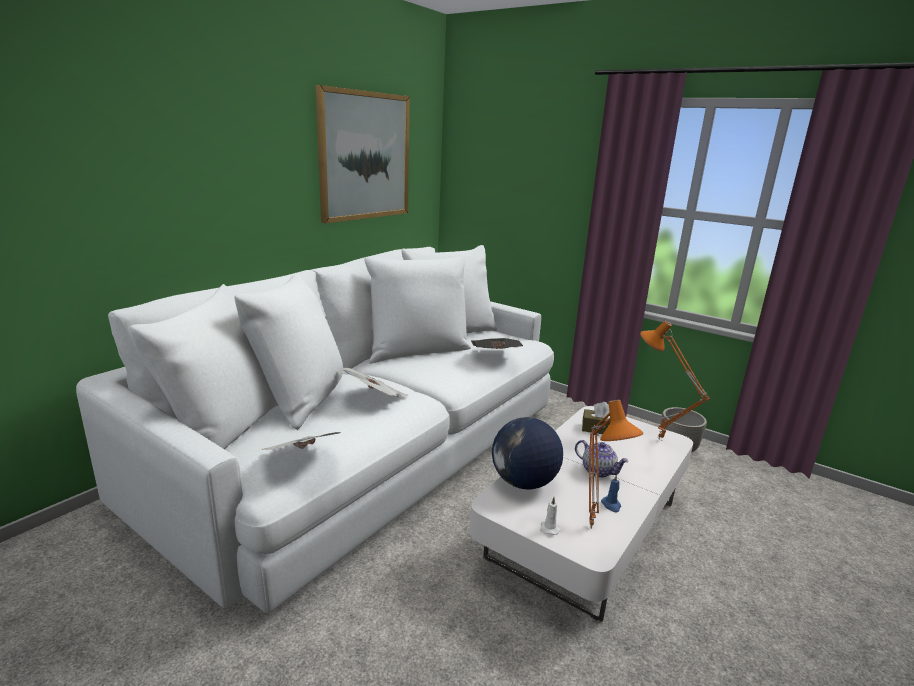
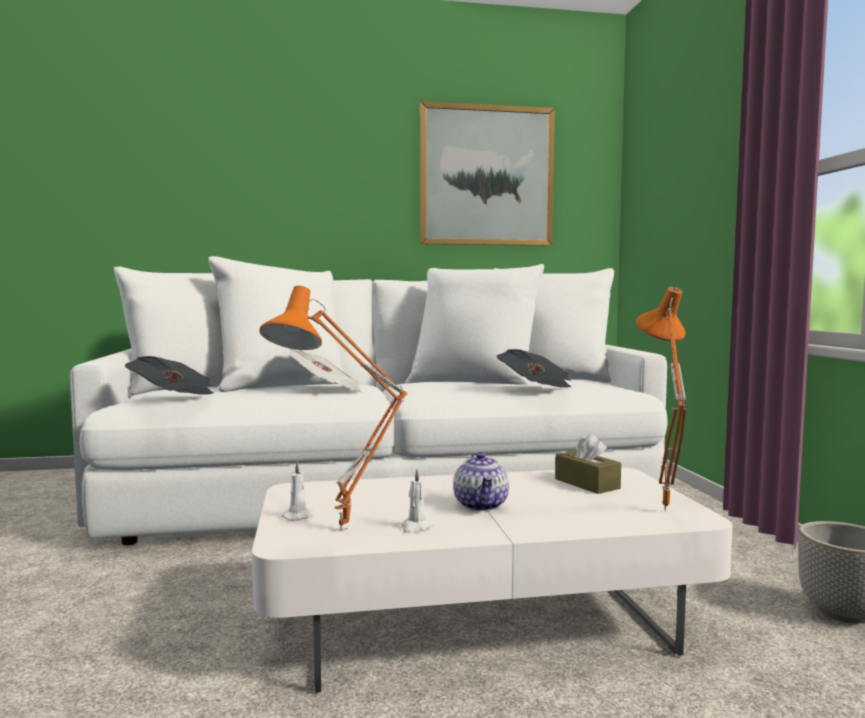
camera: 45 degrees right, 15 degrees down
(524, 483) = (367, 488): globe -> none
(611, 505) = (416, 527): blue candle -> white candle

